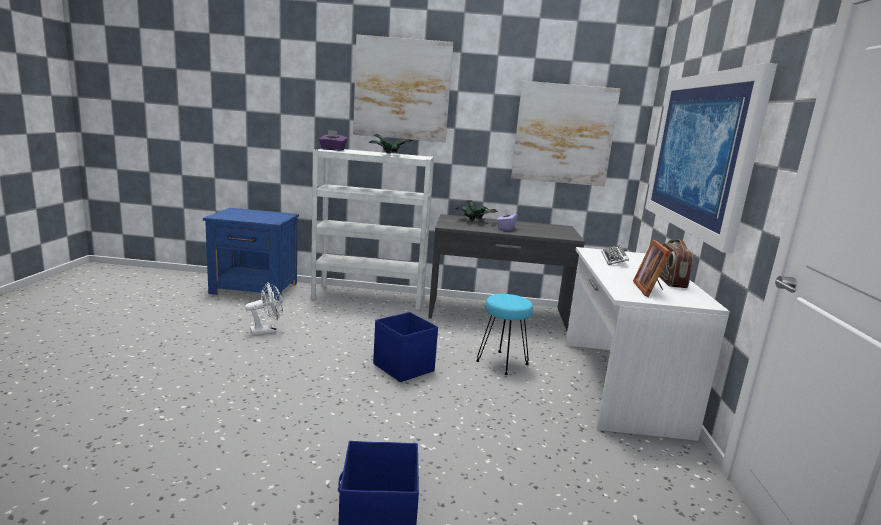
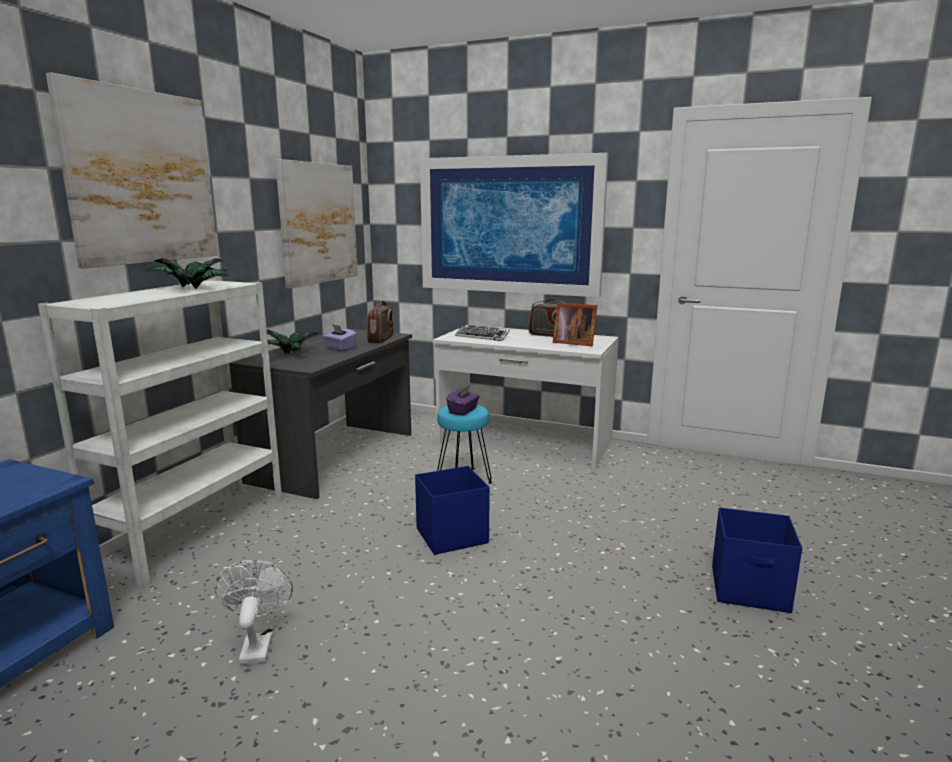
camera: 70 degrees left, 0 degrees up
(332, 149) = (98, 302): purple tissue box -> purple tissue box (463, 411)
(550, 235) = (381, 339): none -> radio

